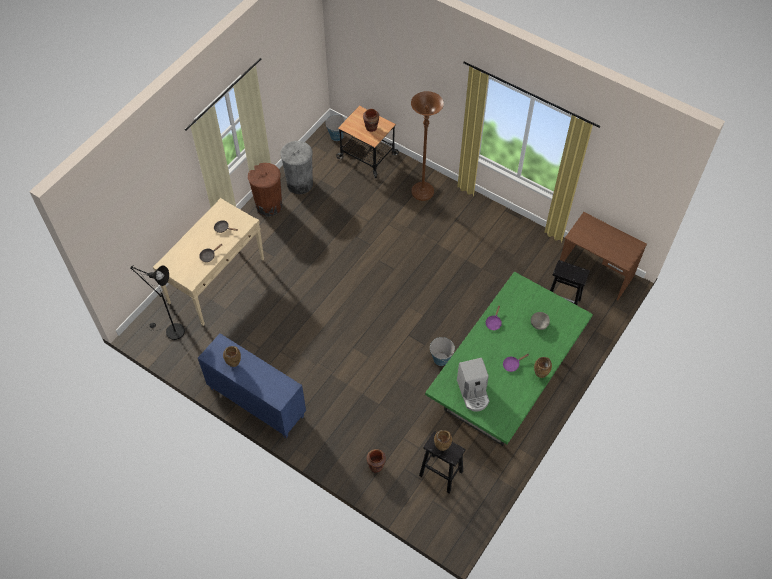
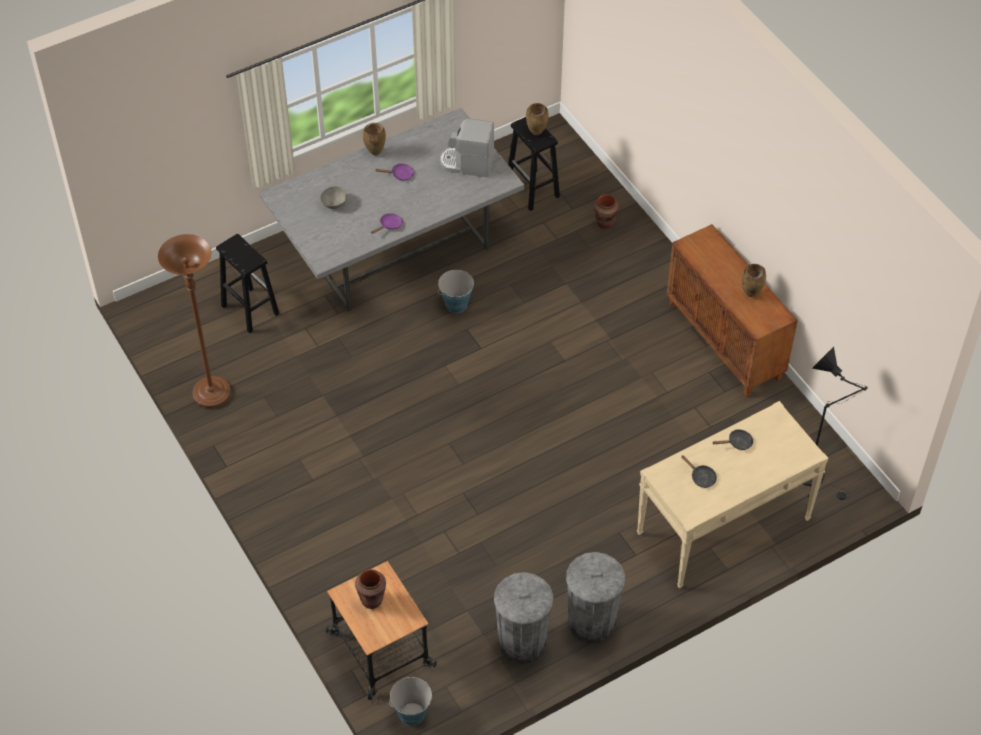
camera: 155 degrees left, 5 degrees down
(256, 402) = (725, 342): blue cabinet -> brown cabinet
(269, 205) = (591, 622): brown trash can -> grey trash can
(422, 192) = (331, 546): brown floor lamp -> brown floor lamp (212, 393)
(473, 393) = (467, 163): coffee machine -> coffee machine turned 90 degrees counterclockwise
(504, 383) = (395, 250): green dining table -> grey dining table
(595, 272) = (172, 331): brown desk -> none

